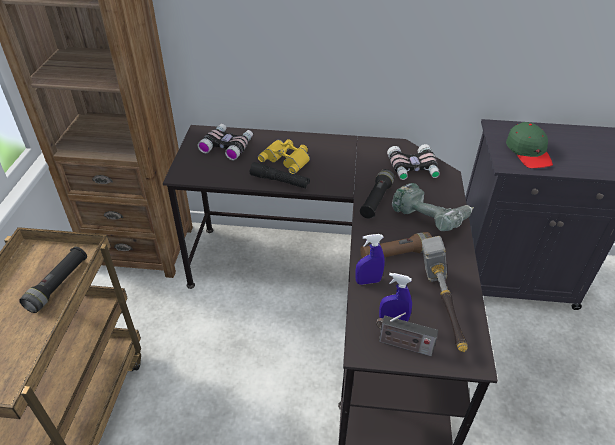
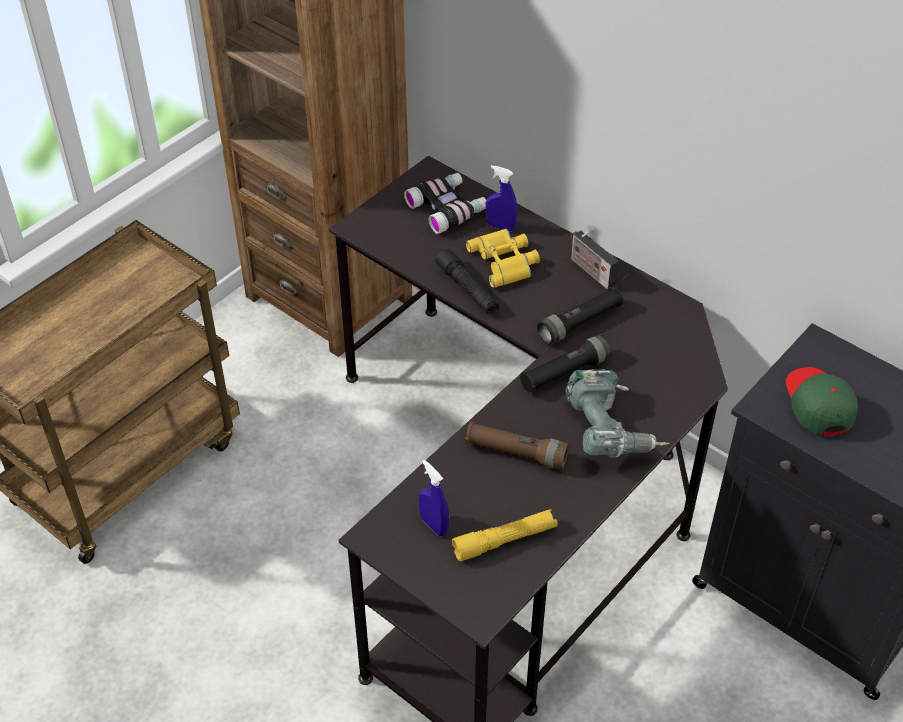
camera: 35 degrees right, 5 degrees up
(58, 285) = (136, 306): black flashlight -> black flashlight (580, 323)
(368, 281) = (451, 467): blue spray bottle -> blue spray bottle (500, 226)
(402, 345) = (419, 554): radio -> radio (590, 271)
(413, 169) = (662, 353): binoculars -> none
(441, 307) = (505, 540): hammer -> yellow flashlight
(528, 152) = (818, 404): green cap -> green cap turned 150 degrees clockwise

